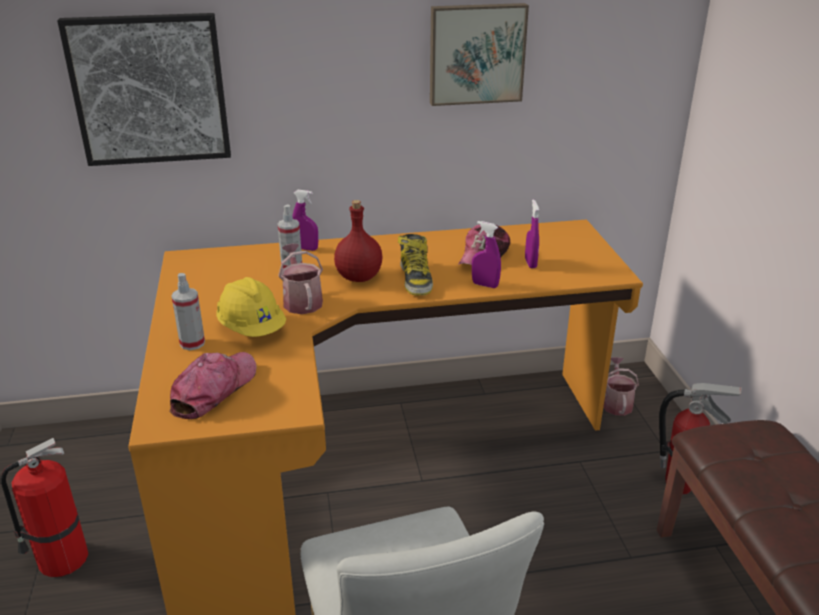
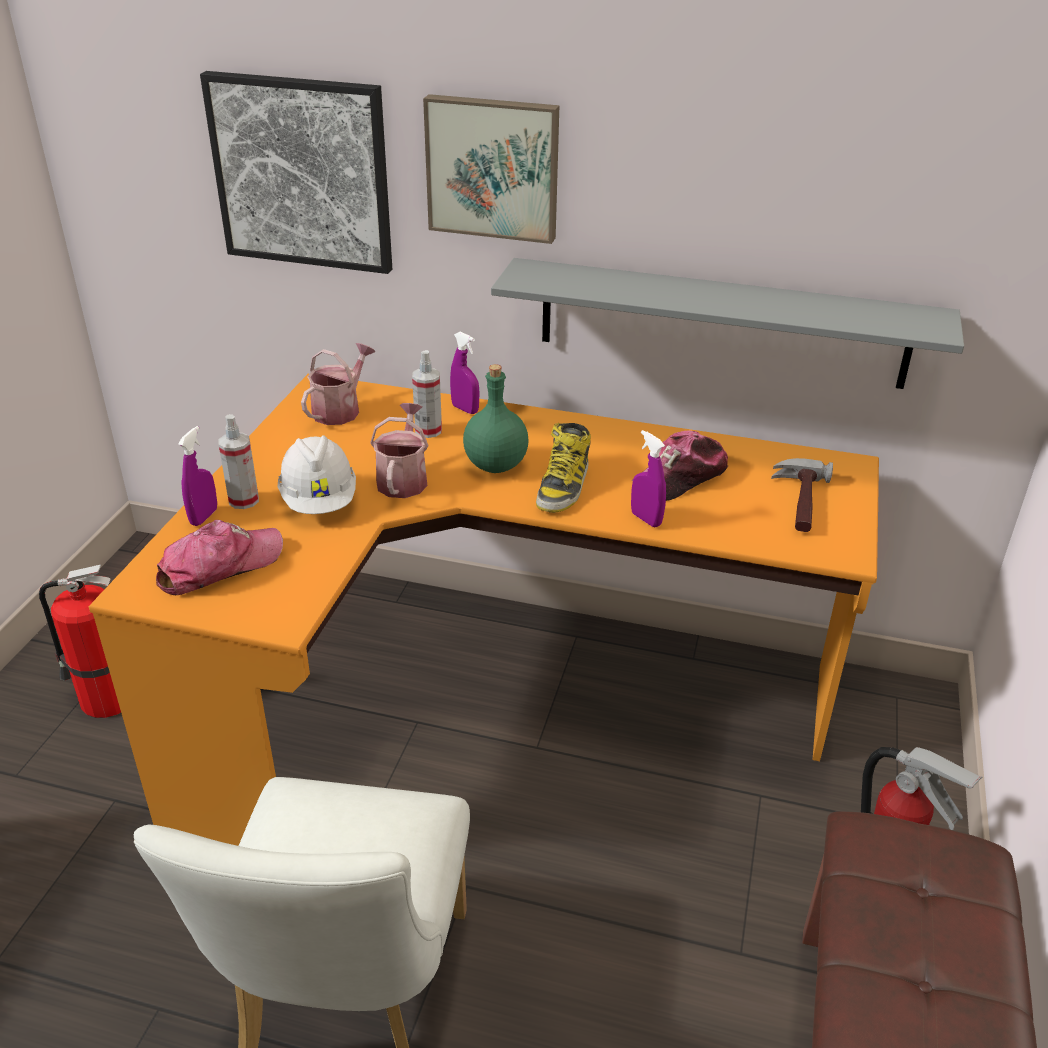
camera: 25 degrees right, 5 degrees up
(252, 329) = (319, 501): yellow hard hat -> white hard hat
(358, 277) = (494, 465): red bottle -> green bottle
(476, 54) = (730, 187): picture -> picture (493, 167)
(477, 149) = (721, 323): none -> grey shelf
(530, 263) = (735, 504): purple spray bottle -> purple spray bottle (204, 517)
(565, 253) = (798, 502): none -> hammer
(616, 403) = (872, 731): watering can -> watering can (340, 410)

